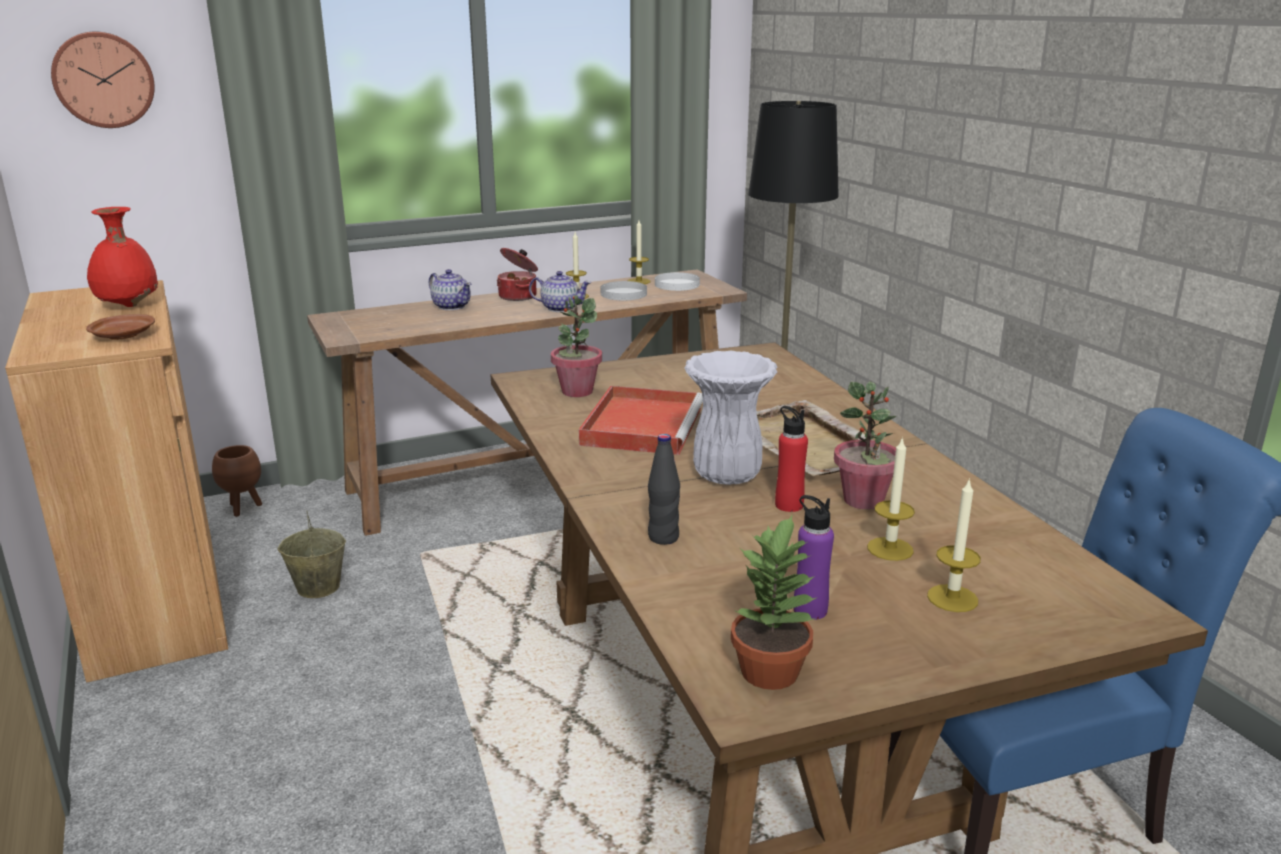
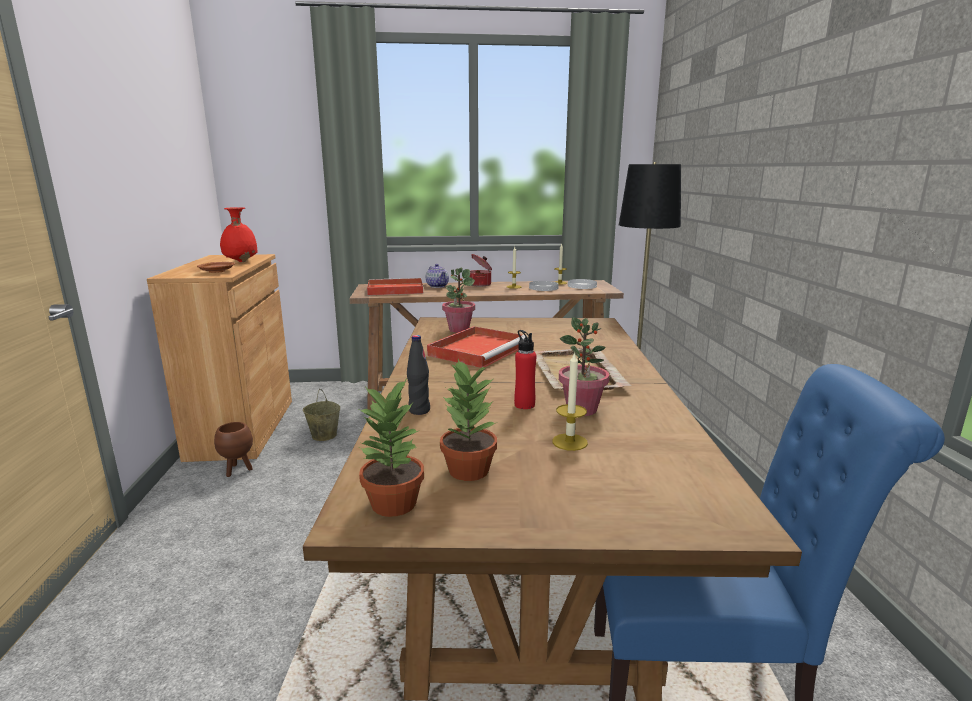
camera: 20 degrees right, 5 degrees down
(104, 80) = (268, 149): wall clock -> none
(243, 508) = (317, 390): brown planter -> brown planter (238, 470)
(386, 322) = (394, 290): none -> red tray
(560, 308) = (497, 291): teapot -> none
(725, 476) = (499, 383): white vase -> none
(810, 610) = (467, 470): purple bottle -> potted plant
(952, 598) = (585, 482): candle -> none

